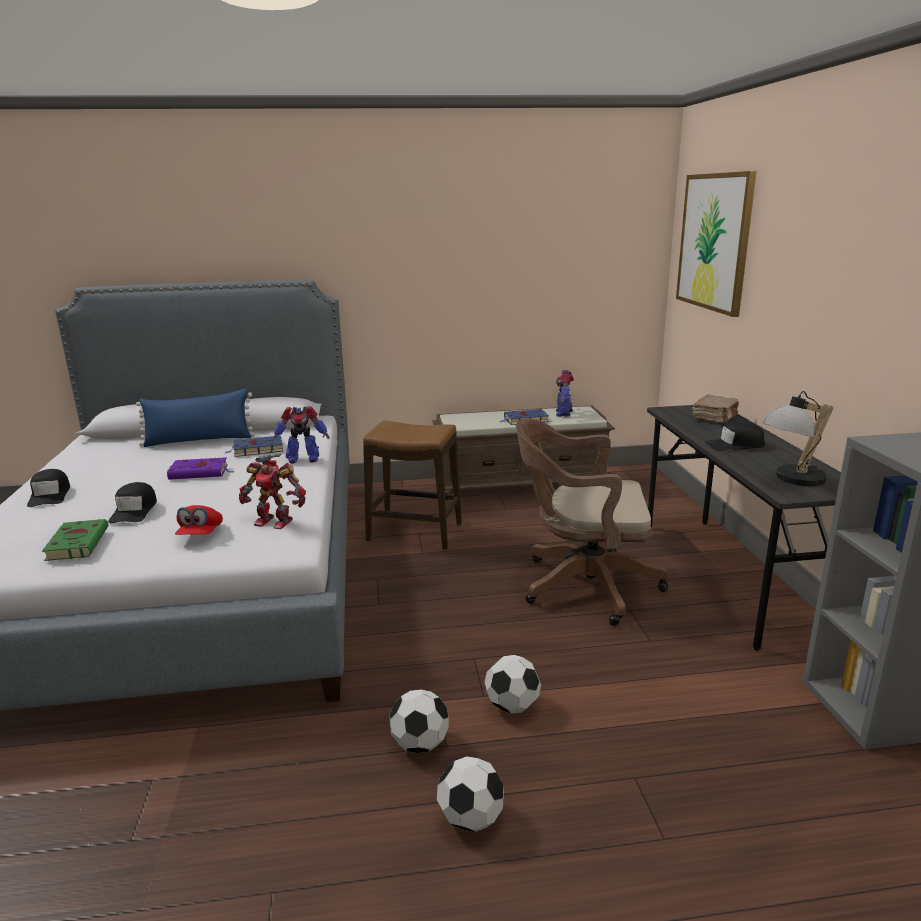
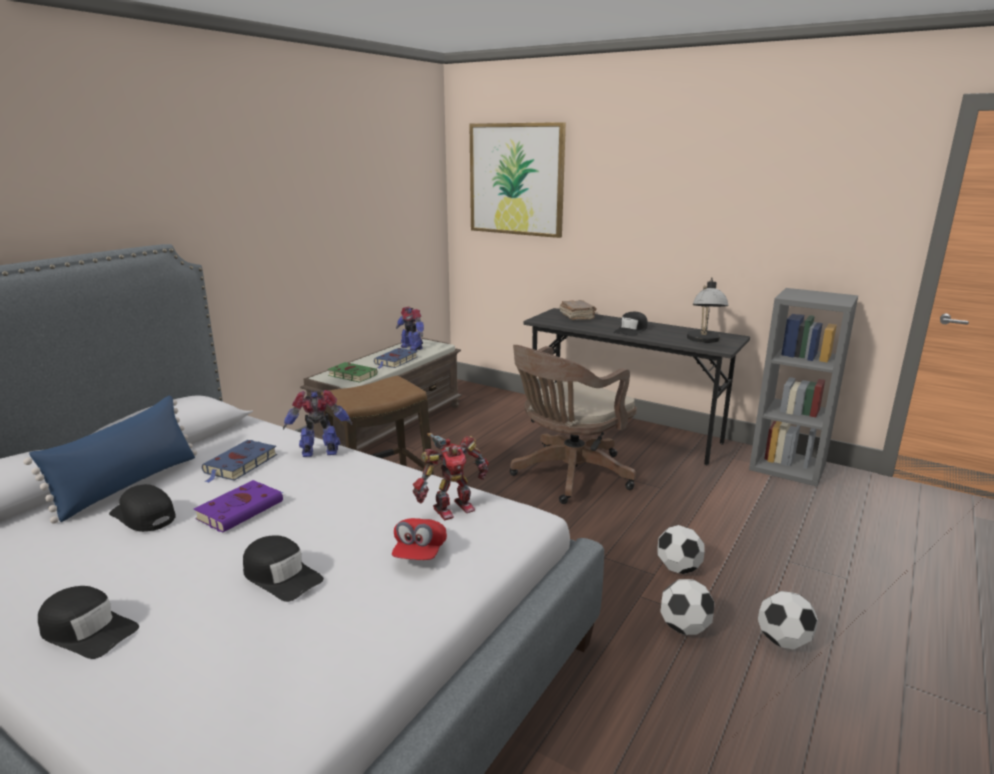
camera: 50 degrees left, 0 degrees up
(78, 543) = (318, 636): green book -> green book (351, 375)
(168, 457) = (144, 516): none -> black cap
(200, 534) = (420, 553): red cap -> red cap turned 60 degrees clockwise
(303, 459) = (320, 453): toy robot -> toy robot turned 135 degrees counterclockwise

